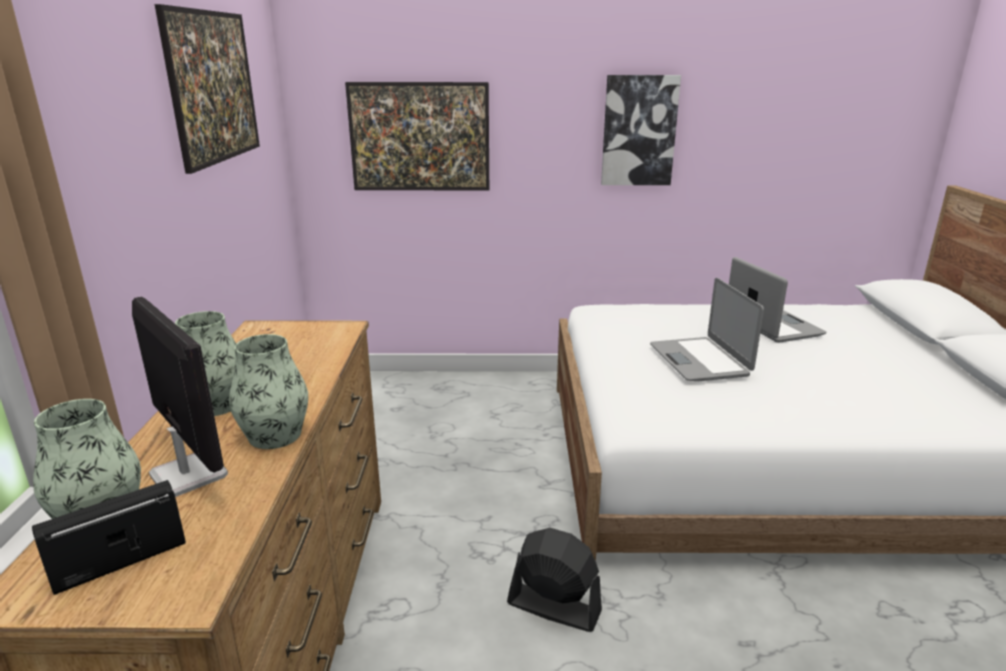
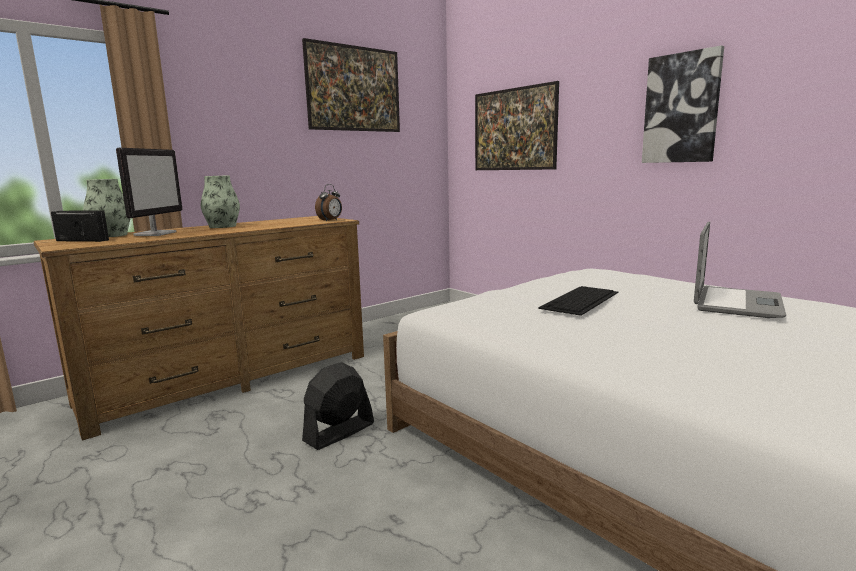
camera: 50 degrees right, 10 degrees down
(275, 435) = (204, 233): vase -> none
(336, 333) = (330, 220): none -> alarm clock
(553, 607) = (339, 432): black fan -> black fan turned 120 degrees counterclockwise
(700, 360) = (580, 300): laptop -> keyboard

